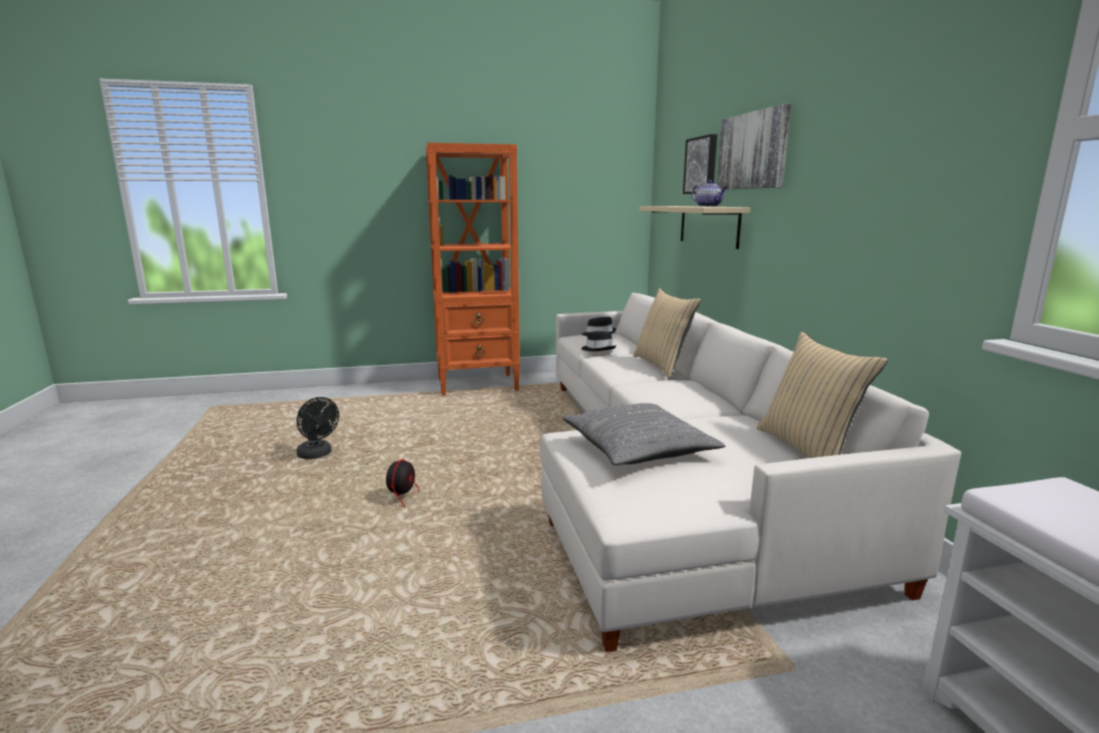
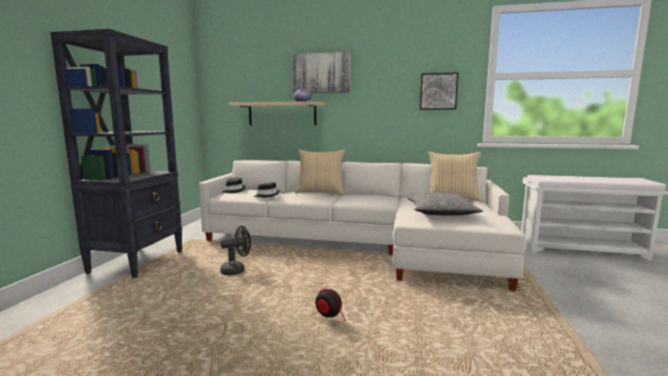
camera: 65 degrees left, 5 degrees down
(318, 455) = (182, 357): black fan -> black fan (237, 270)
(478, 385) = (138, 261): orange bookcase -> black bookcase
(702, 165) = (268, 79): picture -> picture (438, 91)

